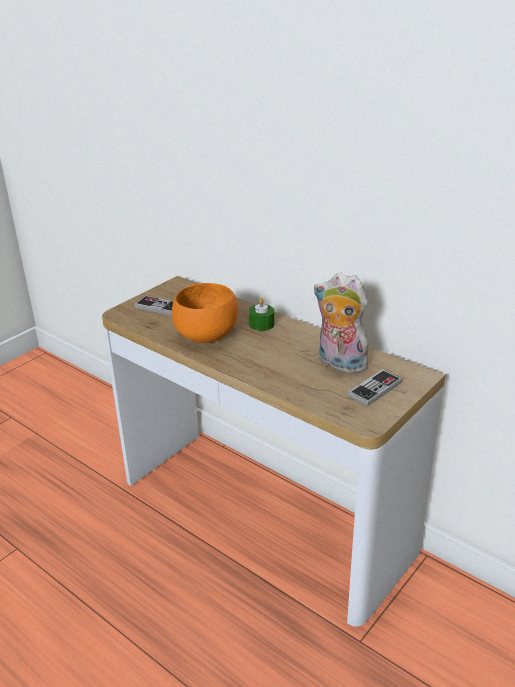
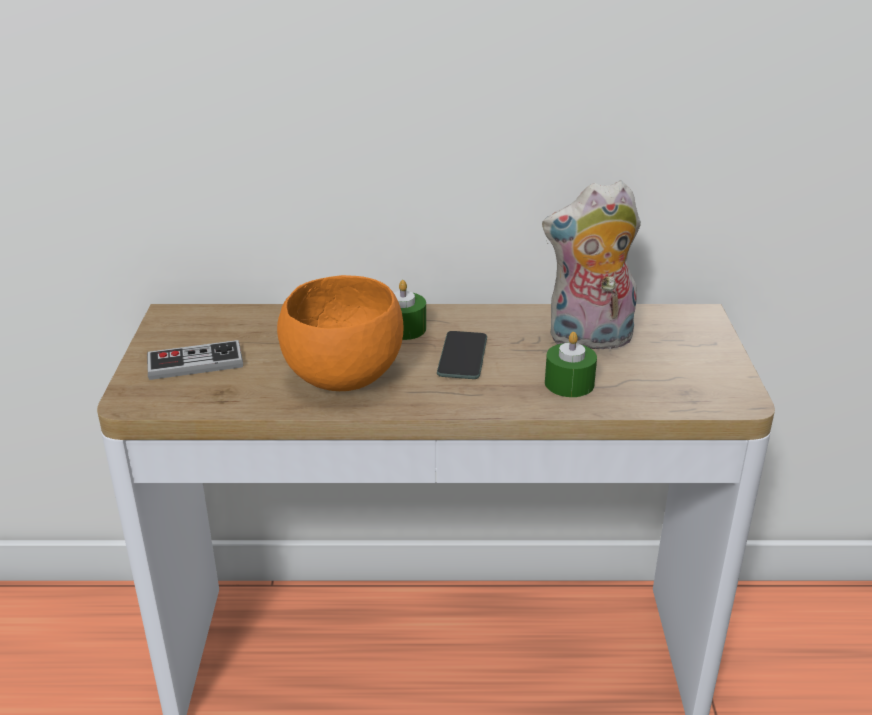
camera: 40 degrees left, 0 degrees up
(268, 347) = (462, 356): none -> phone
(297, 379) = (569, 383): none -> green candle
(375, 389) = (679, 354): game controller -> none

